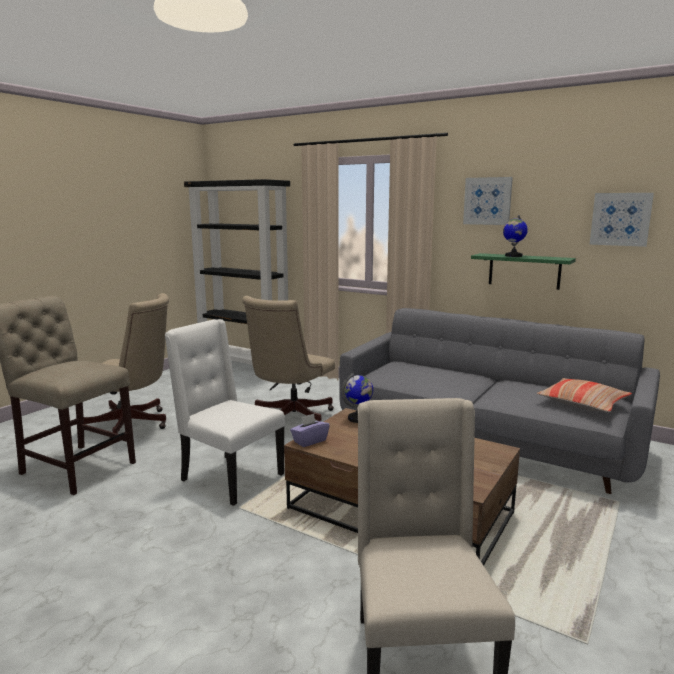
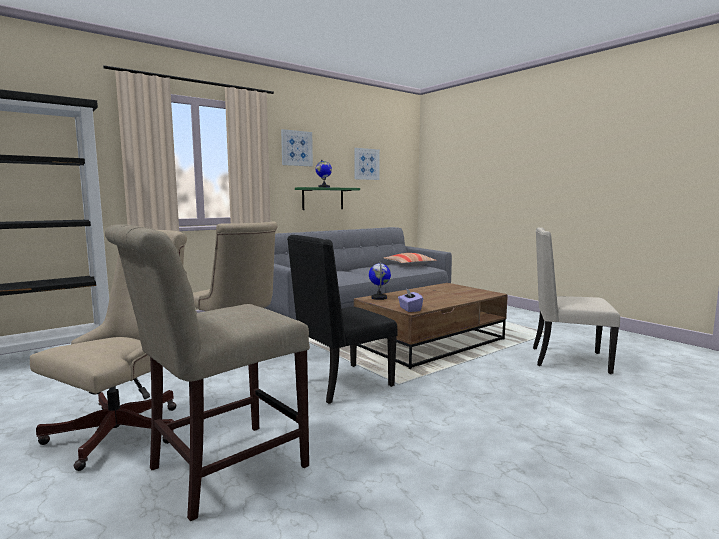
camera: 70 degrees left, 5 degrees down
(229, 478) = (341, 384): white chair -> black chair

